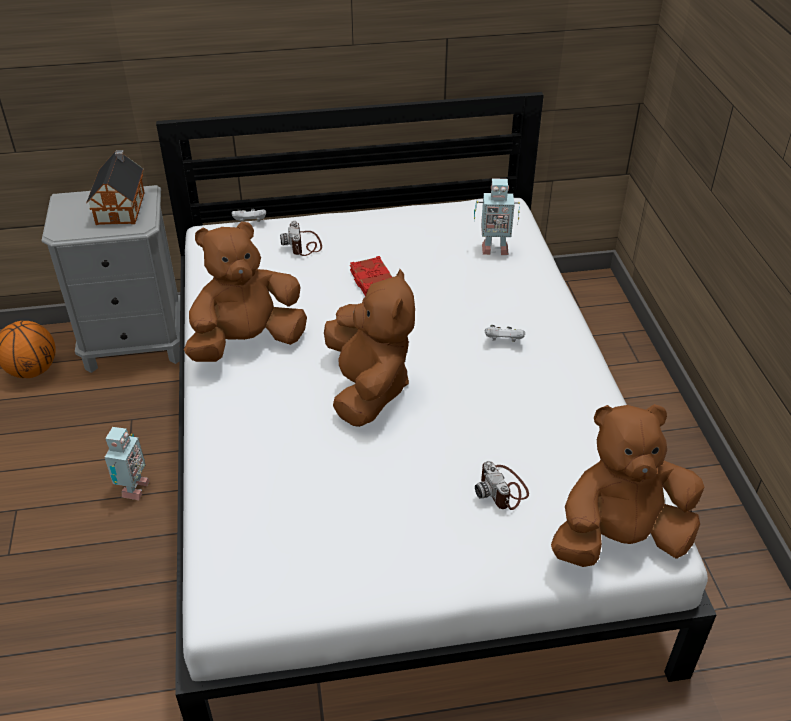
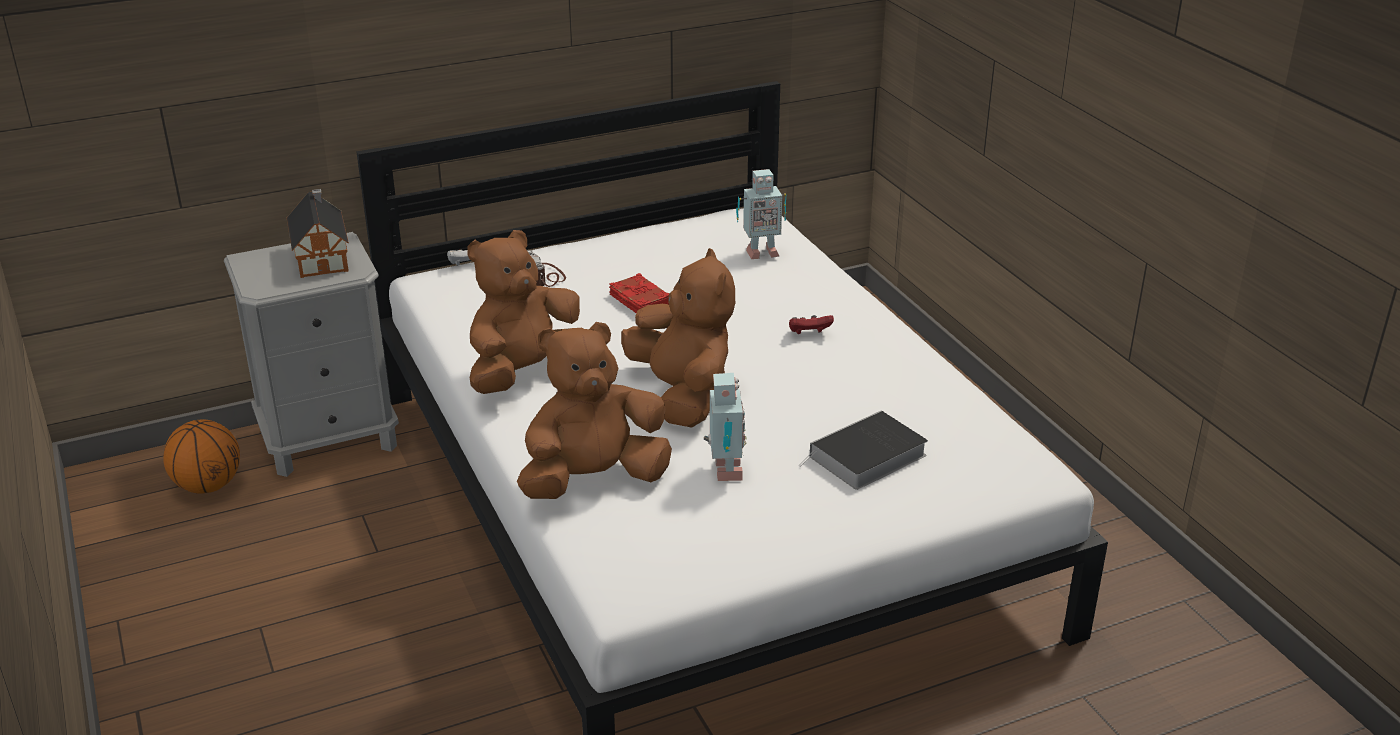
camera: 15 degrees left, 10 degrees down
(133, 489) = (398, 582): toy robot -> toy robot (724, 472)
(502, 489) = (866, 458): camera -> book
(503, 341) = (809, 334): white game controller -> red game controller
(619, 539) = (999, 478): brown plush toy -> brown plush toy (593, 480)

